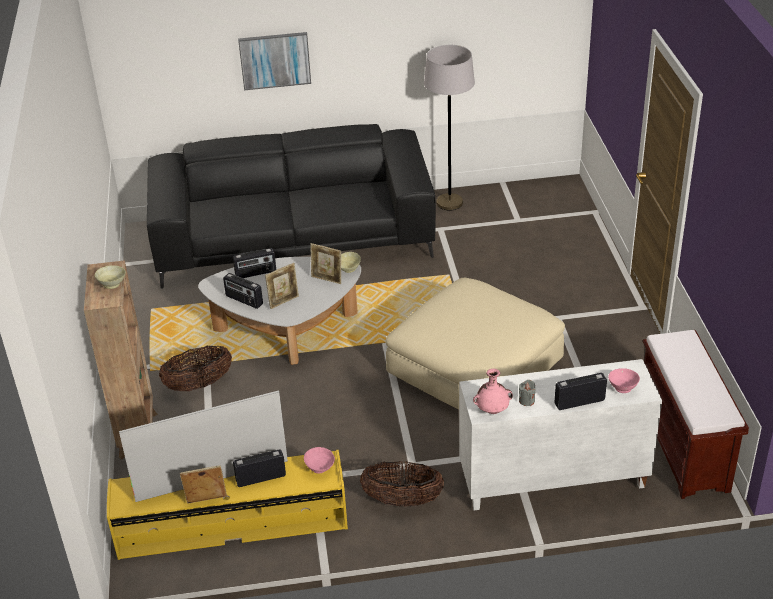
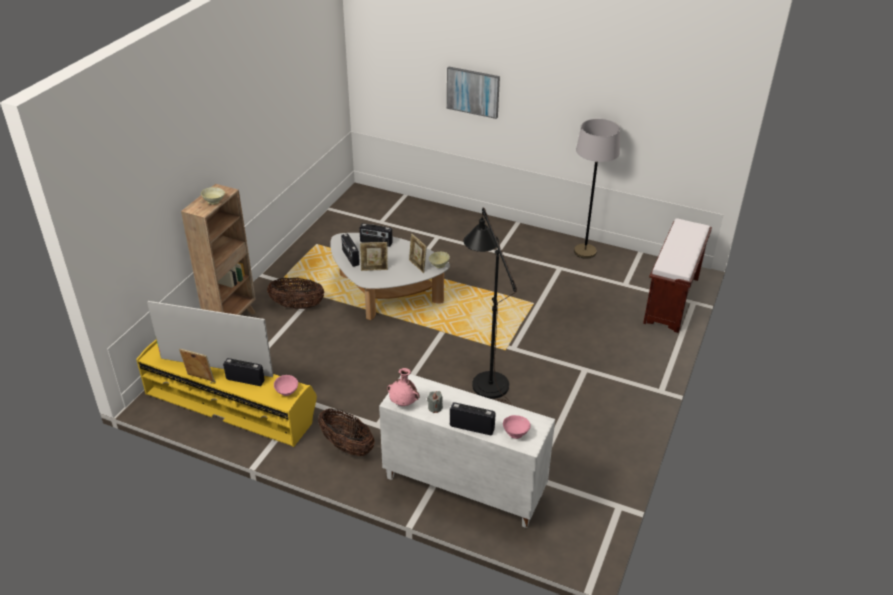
camera: 30 degrees right, 0 degrees up
(293, 240) = (449, 235): black sofa -> none
(475, 368) = (486, 378): beige ottoman -> black floor lamp
(684, 447) = (588, 513): brown bench -> brown bench (671, 301)

